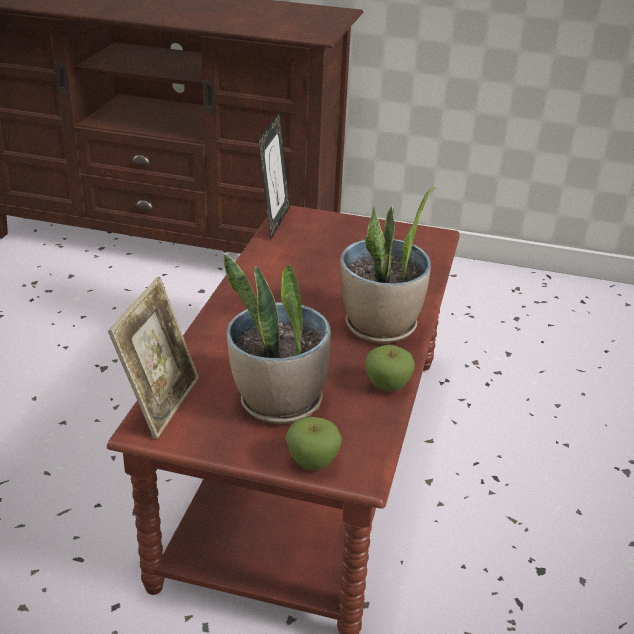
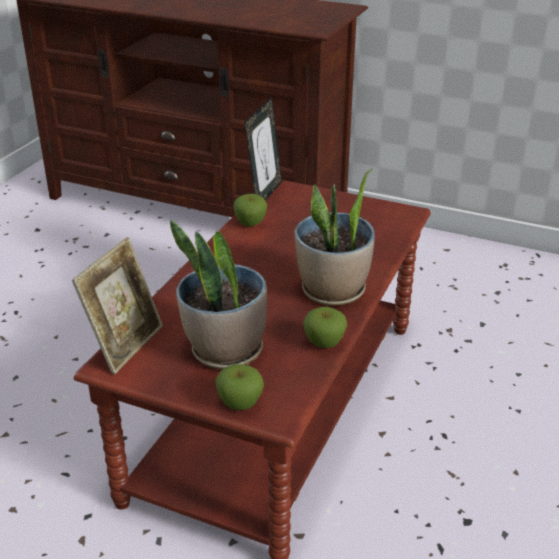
camera: 10 degrees right, 0 degrees up
(267, 256) = (250, 224): none -> apple

